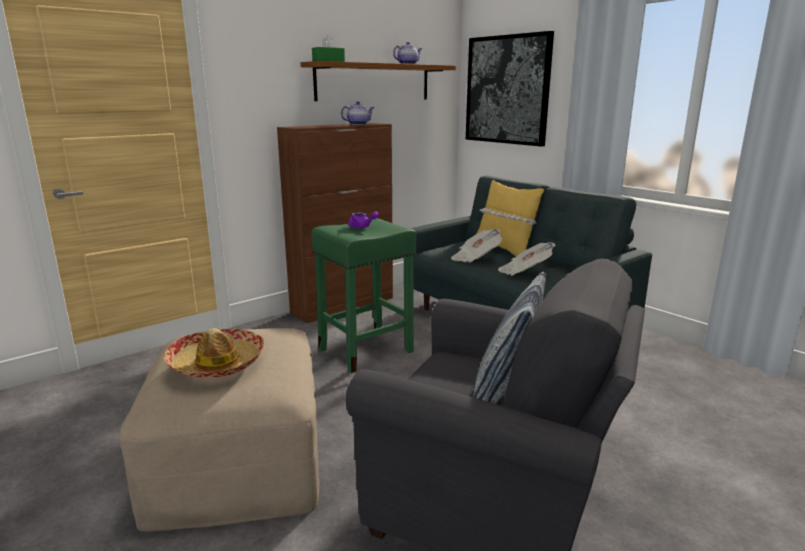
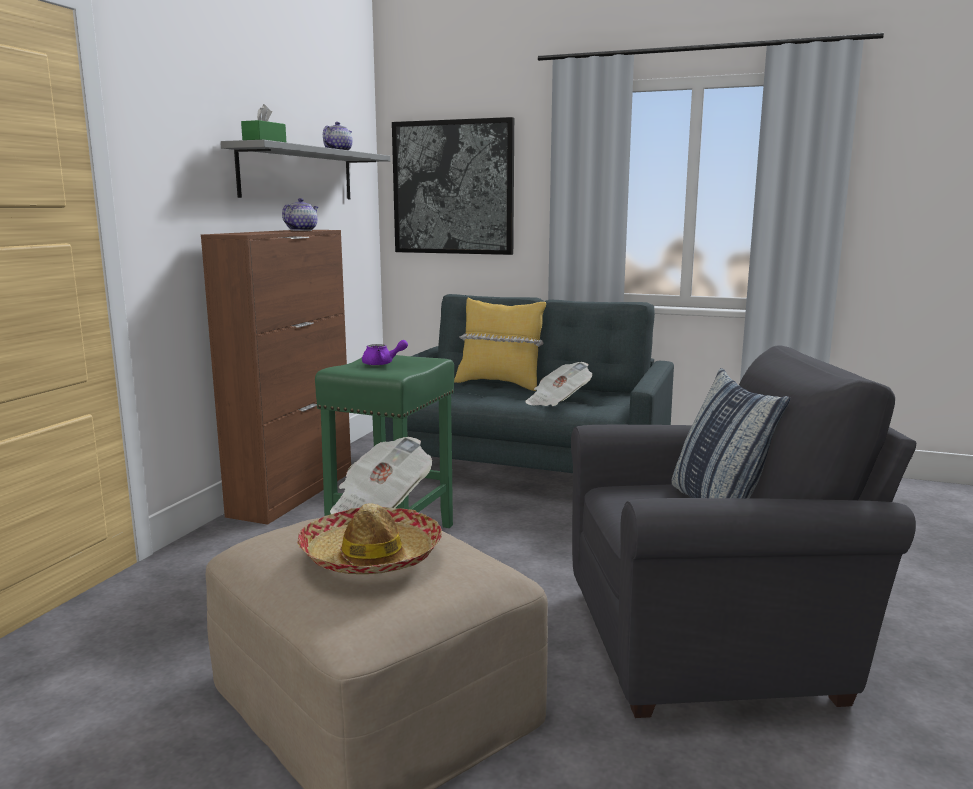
camera: 30 degrees left, 5 degrees down
(374, 82) = (298, 174): brown shelf -> grey shelf
(475, 258) = (483, 396): newspaper -> newspaper (380, 504)

